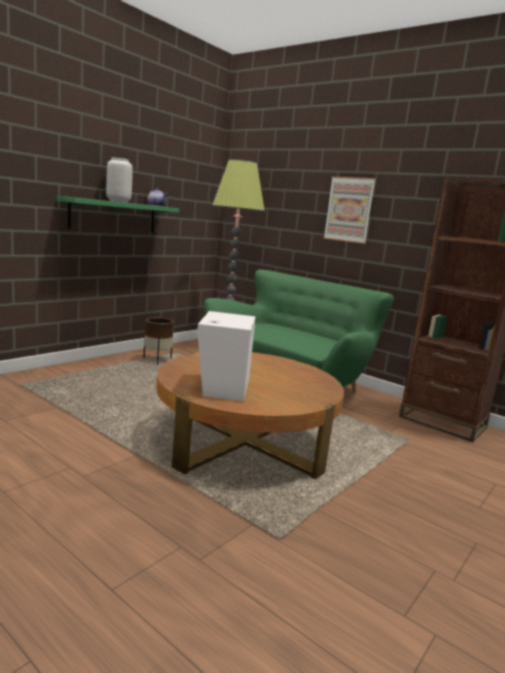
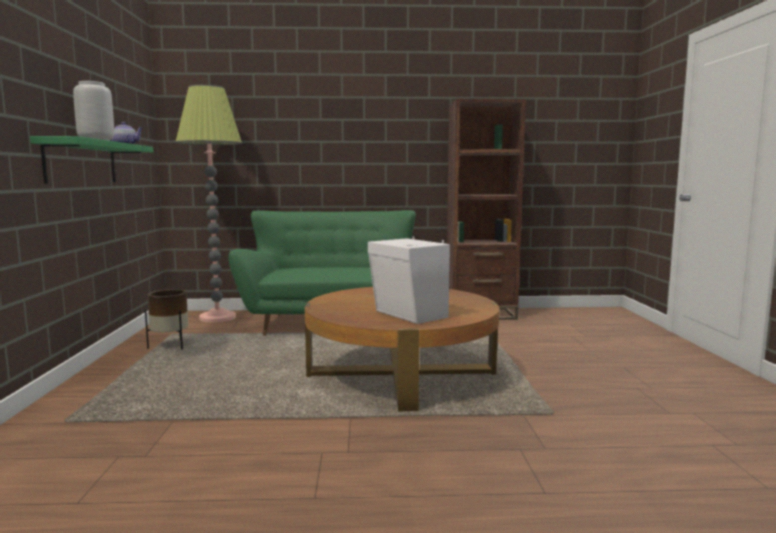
camera: 40 degrees left, 5 degrees down
(349, 209) = (341, 135): picture -> none

